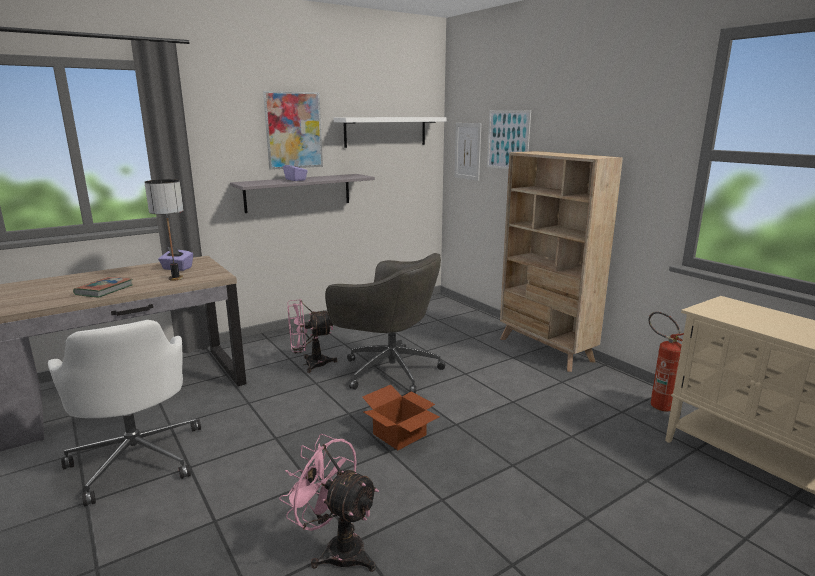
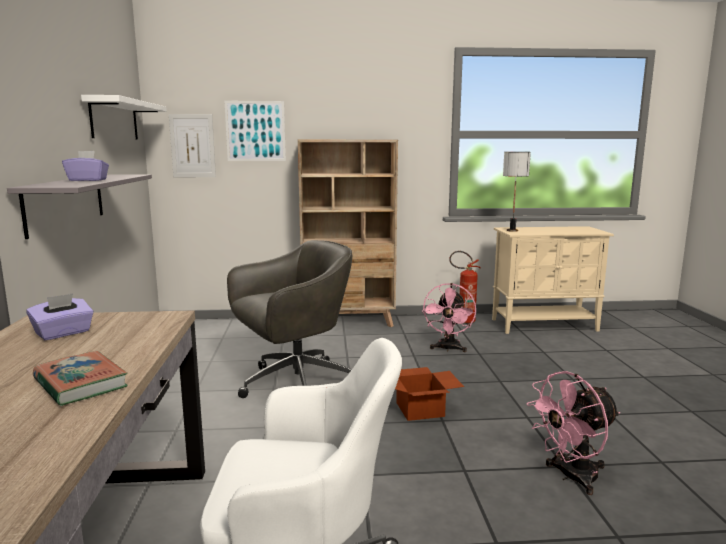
camera: 60 degrees left, 5 degrees down
(175, 278) = (123, 337): table lamp -> table lamp (512, 230)
(293, 130) = (54, 108): picture -> none
(310, 364) = (214, 420): pink fan -> pink fan (448, 349)

